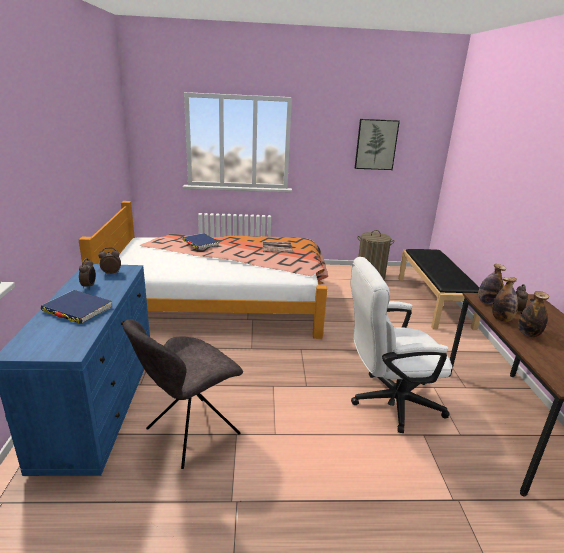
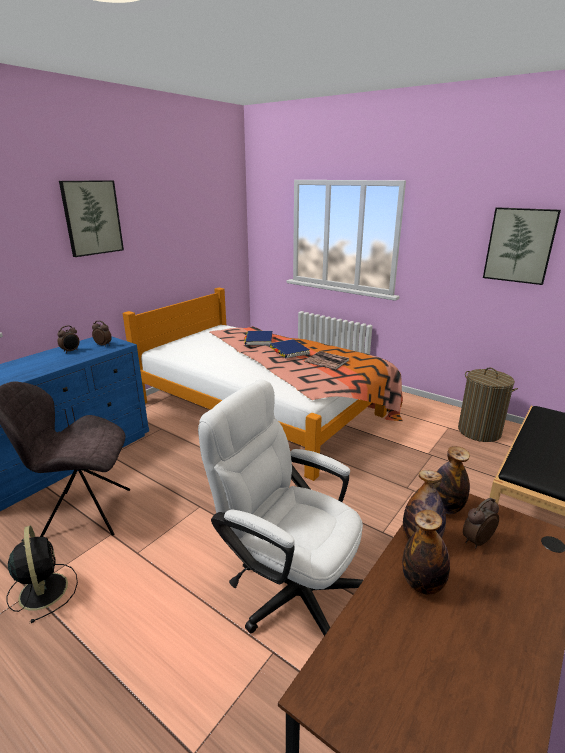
camera: 40 degrees right, 0 degrees up
(49, 137) = (92, 218): none -> picture
(77, 309) = (30, 366): blue book -> blue book (289, 351)
(243, 494) = (43, 589): none -> black fan

